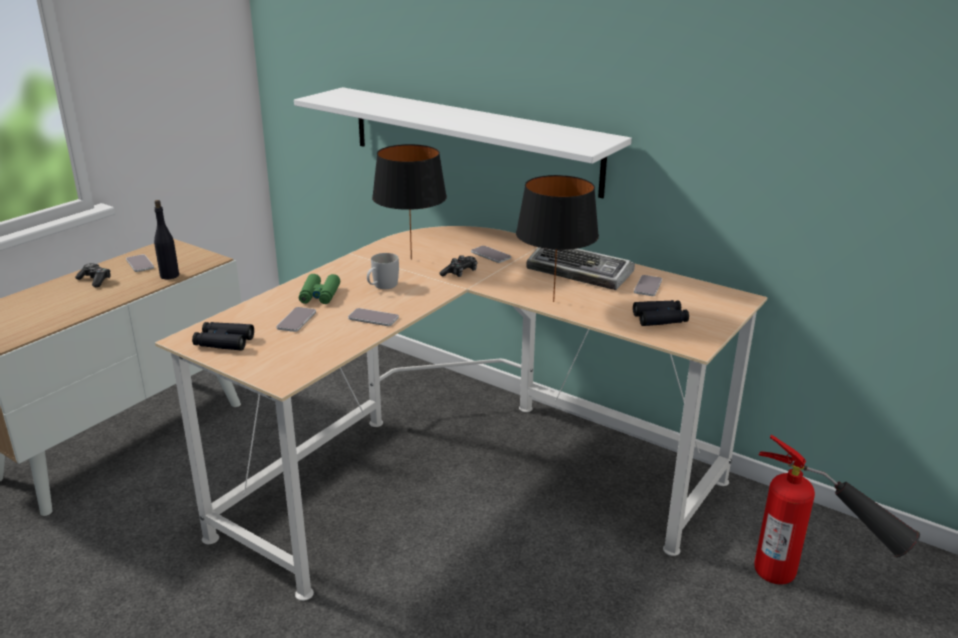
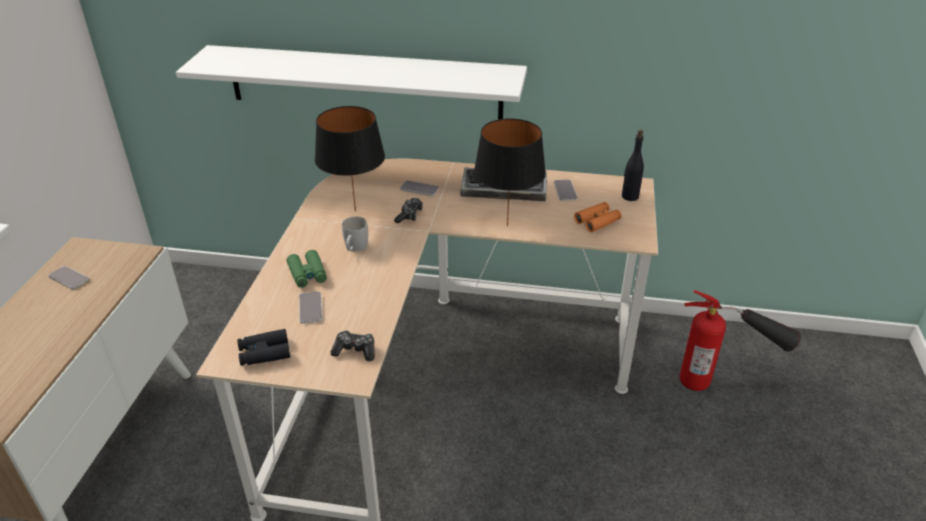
camera: 25 degrees left, 10 degrees up
(95, 280) = (36, 311): game controller -> game controller (355, 351)
(169, 275) = (114, 284): black bottle -> black bottle (629, 196)
(373, 318) = (376, 285): phone -> none
(660, 319) = (597, 221): black binoculars -> orange binoculars

